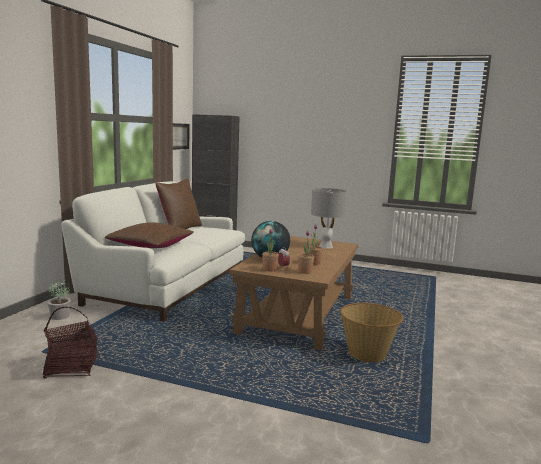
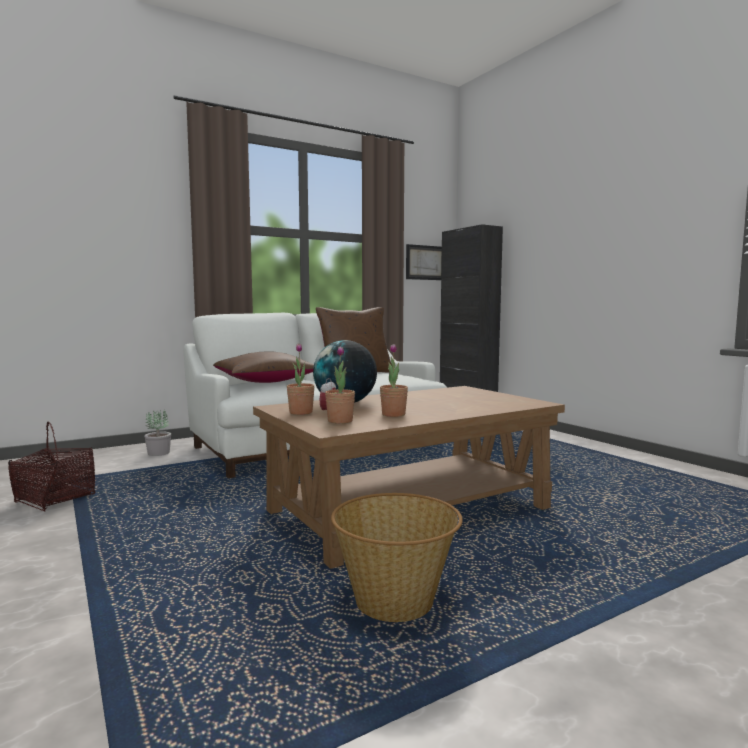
camera: 40 degrees right, 5 degrees down
(326, 246) = (487, 401): grey table lamp -> none

